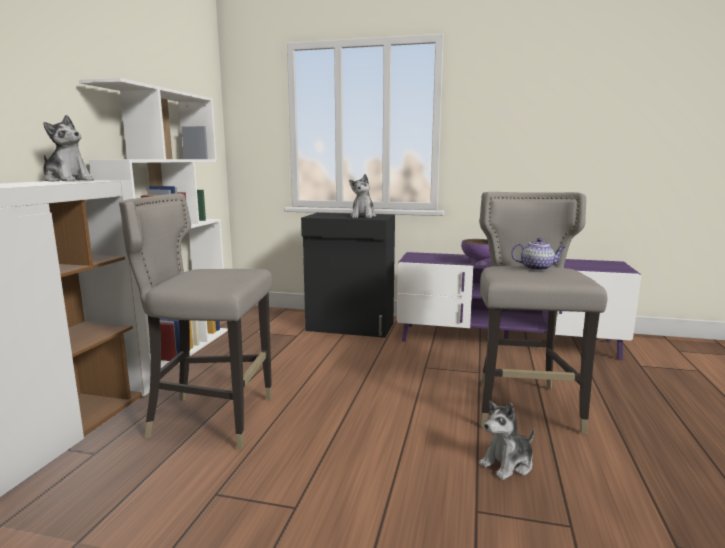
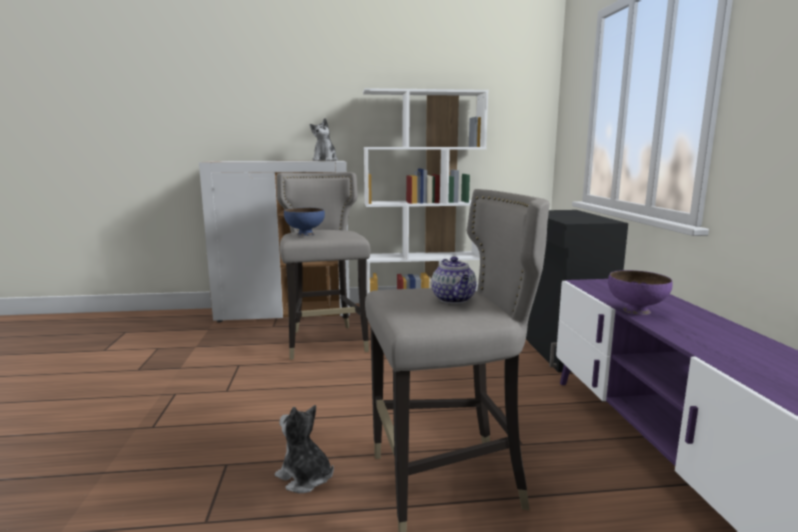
camera: 70 degrees right, 0 degrees up
(205, 281) = (305, 234): none -> blue bowl
(363, 216) = (576, 218): plush toy -> none

